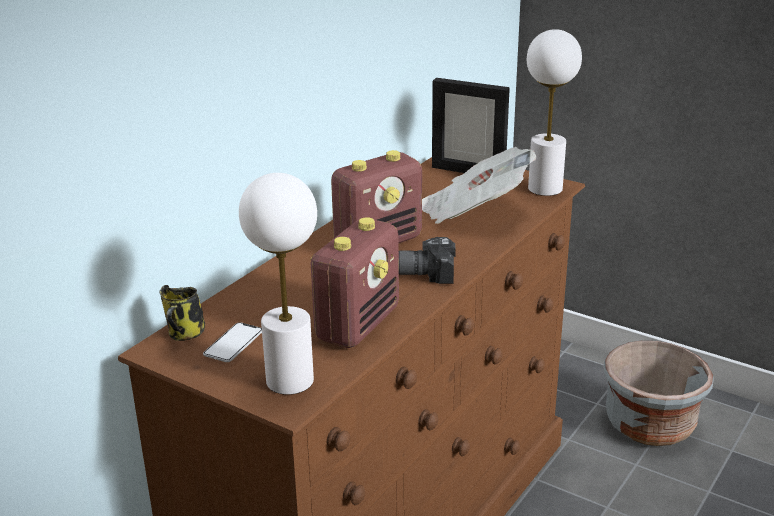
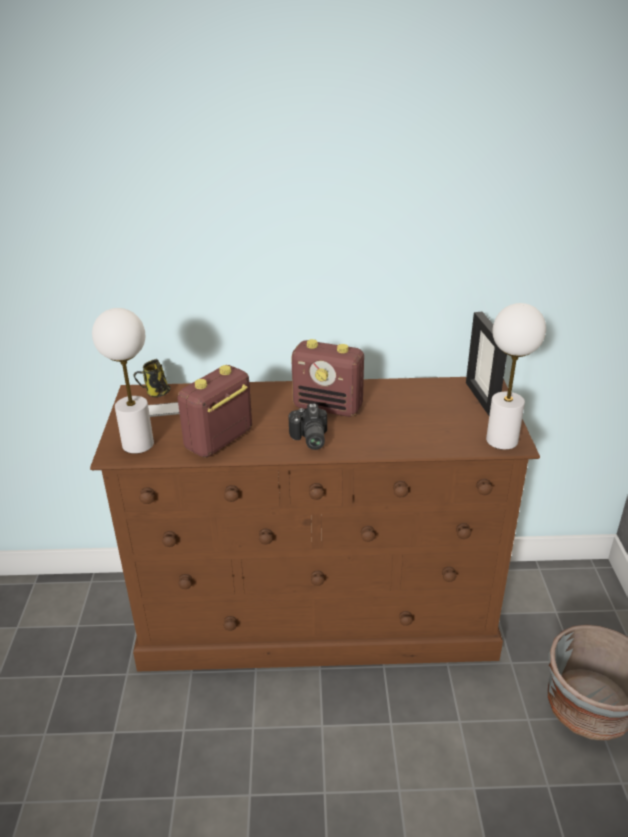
camera: 55 degrees right, 5 degrees up
(358, 324) = (219, 441): radio -> radio turned 135 degrees clockwise
(424, 272) = (308, 439): camera -> camera turned 150 degrees counterclockwise
(473, 212) = (419, 425): newspaper -> none

